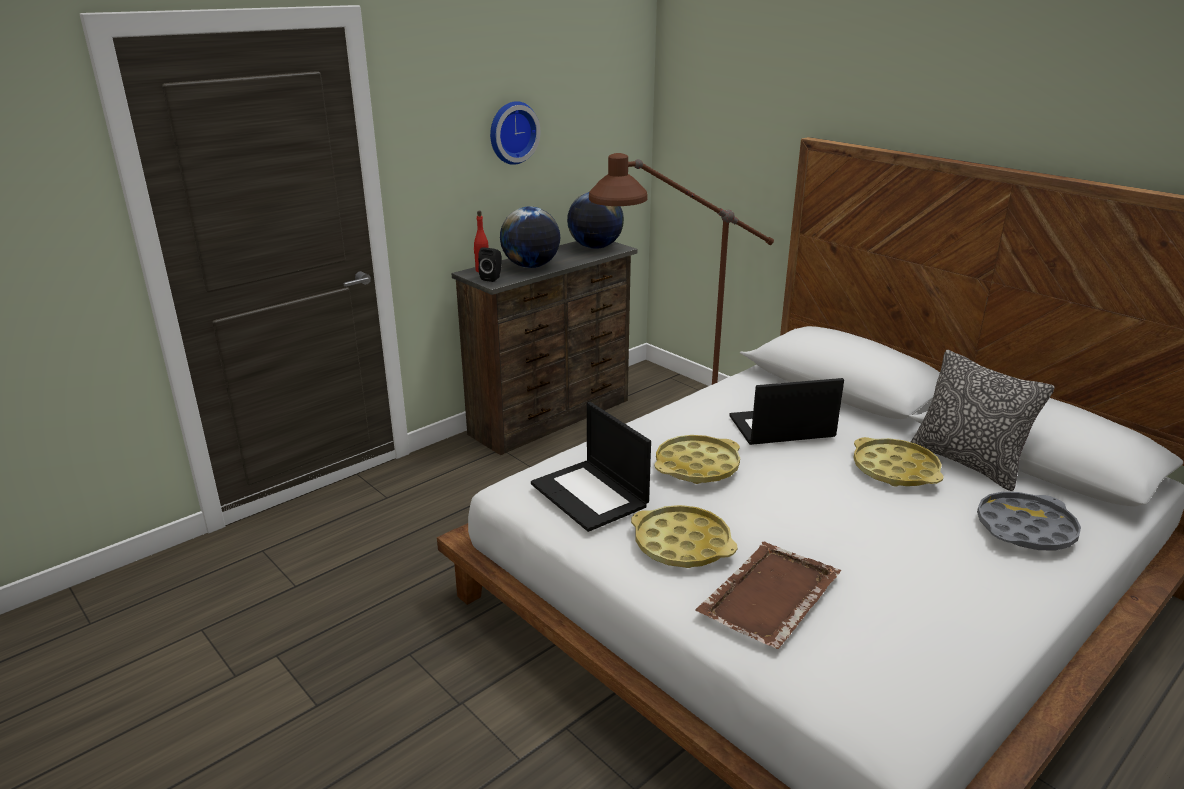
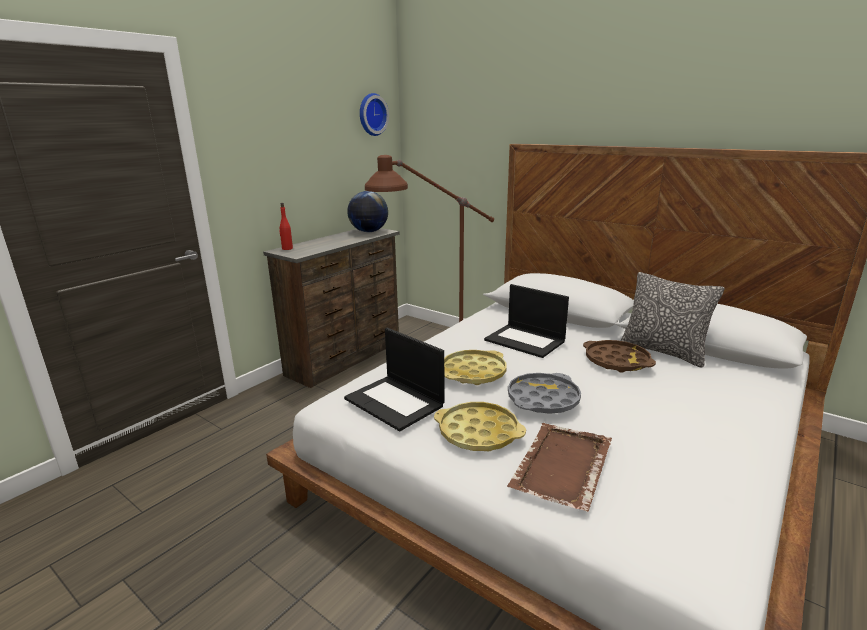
camera: 10 degrees left, 5 degrees down
(492, 278) = (295, 252): black speaker -> none
(511, 132) = (302, 147): wall clock -> wall clock (371, 114)
(531, 266) = (324, 244): globe -> none
(780, 427) = (525, 341): laptop -> laptop turned 120 degrees counterclockwise
(895, 469) = (617, 361): yellow tray -> brown tray
(1025, 529) = (725, 392): grey tray -> grey tray (543, 399)

